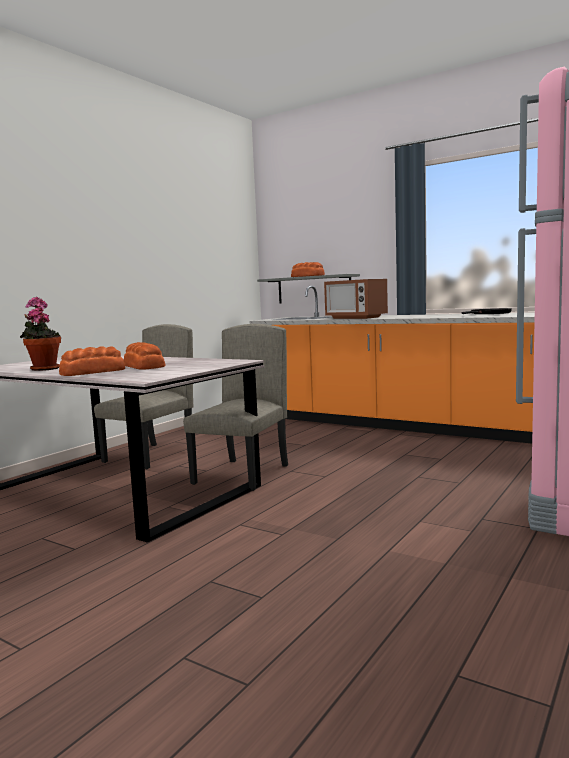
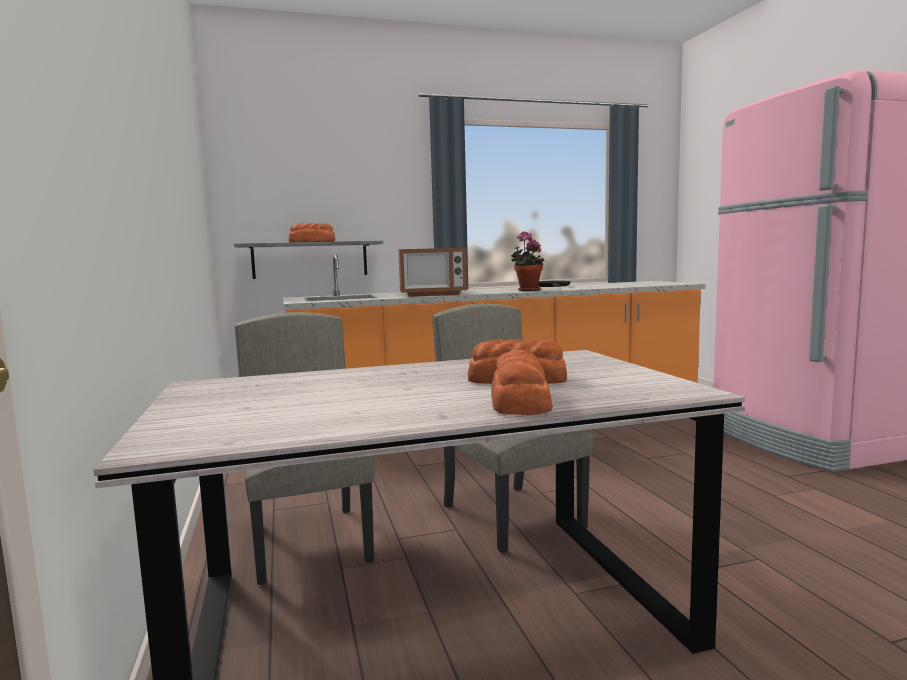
camera: 50 degrees left, 0 degrees up
(43, 369) = (360, 415): potted plant -> potted plant (527, 290)

